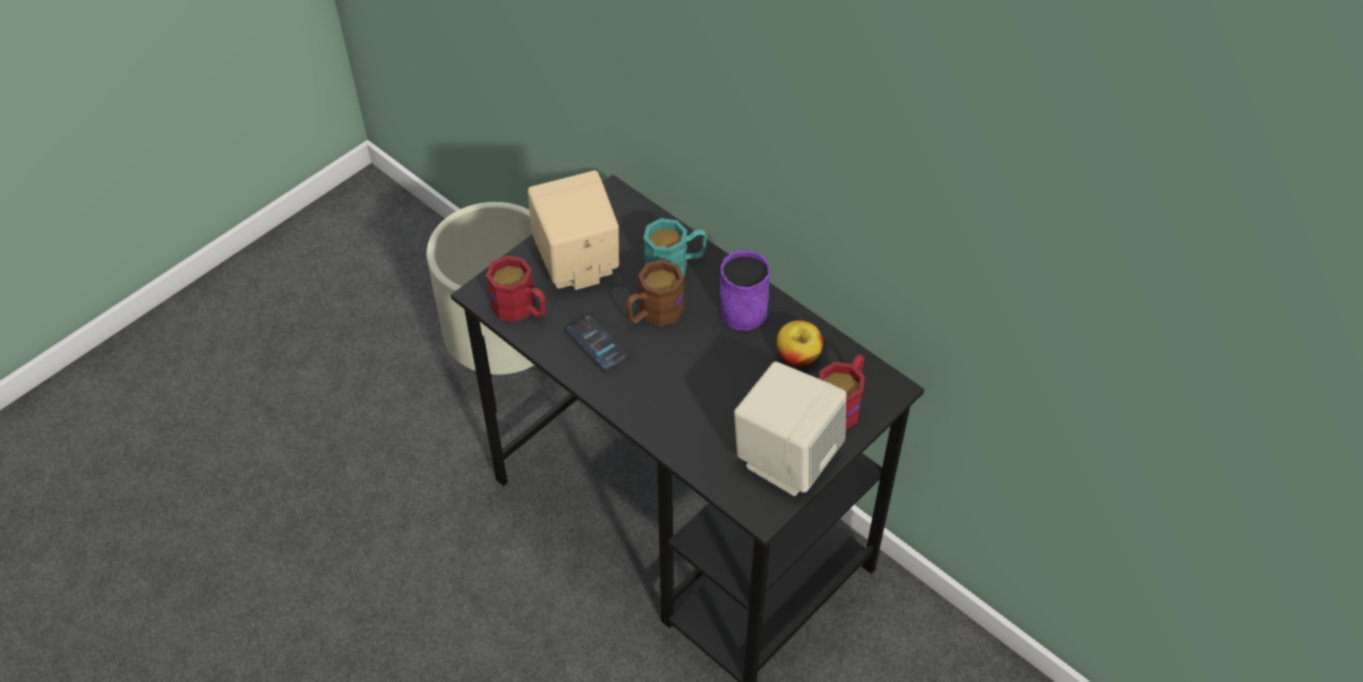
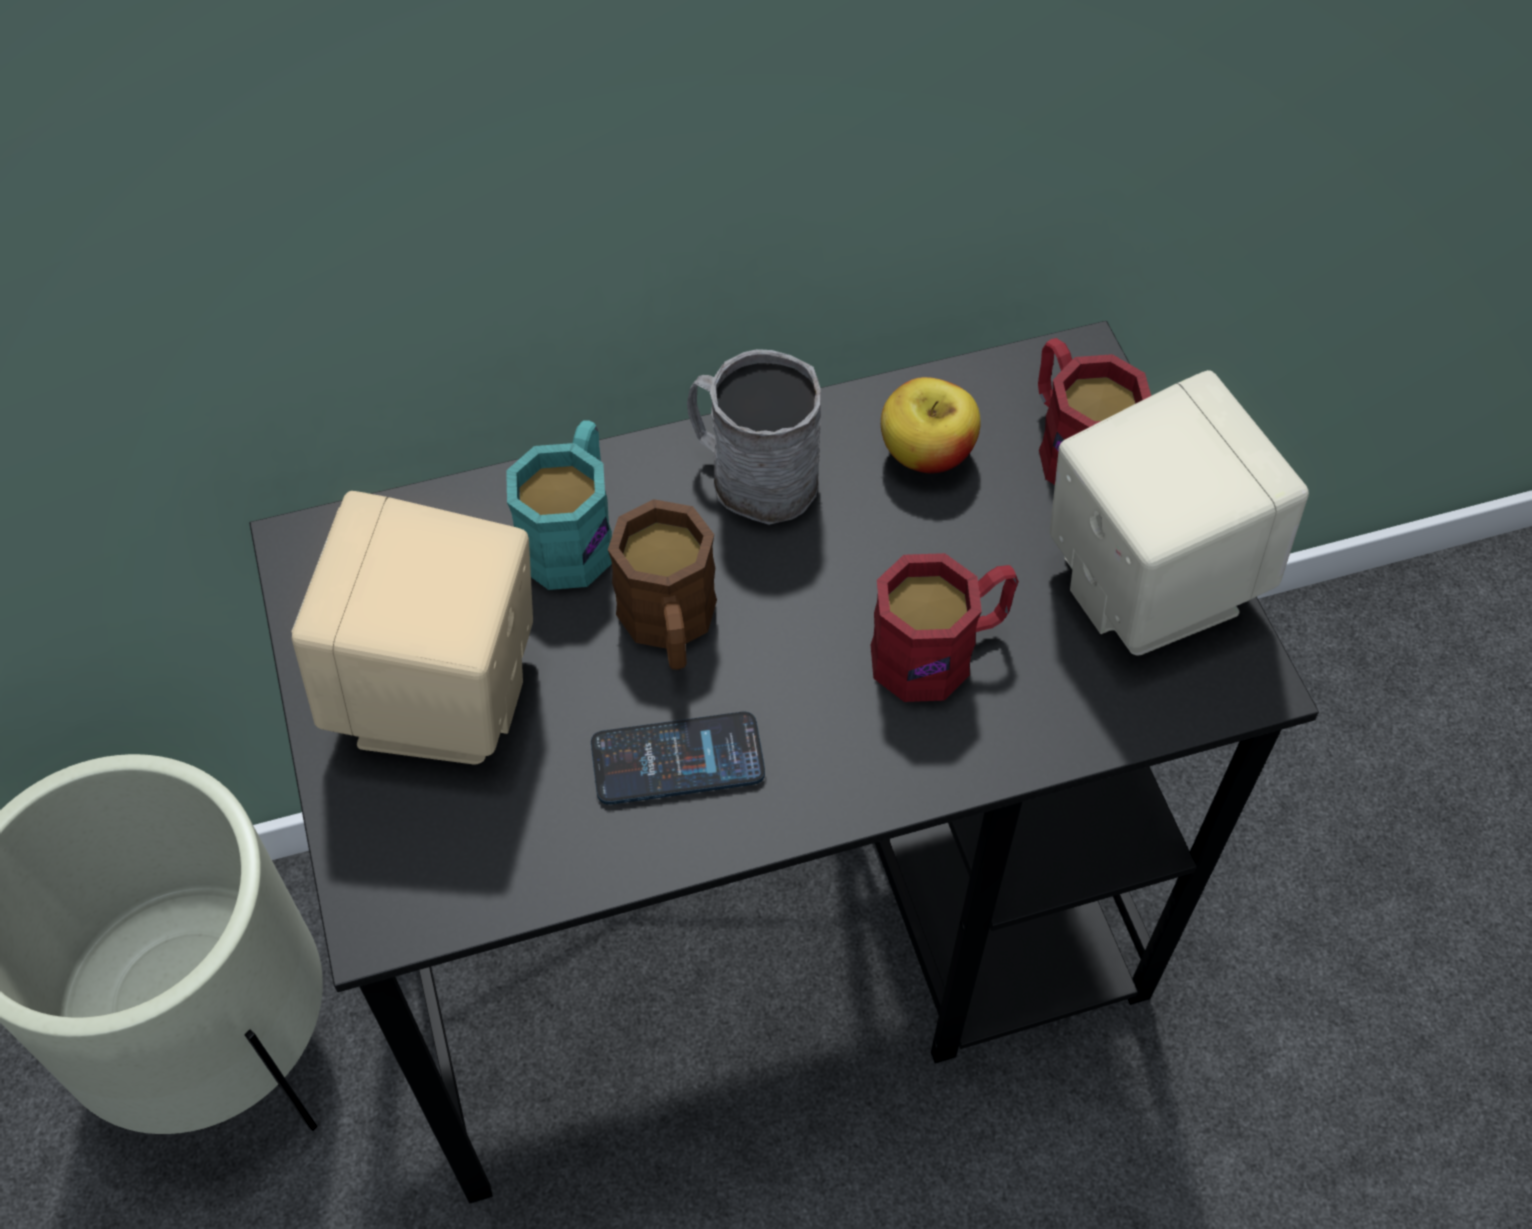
camera: 60 degrees left, 5 degrees up
(521, 309) = (484, 860): red mug -> red mug (940, 651)
(743, 305) = (751, 475): purple mug -> grey mug

